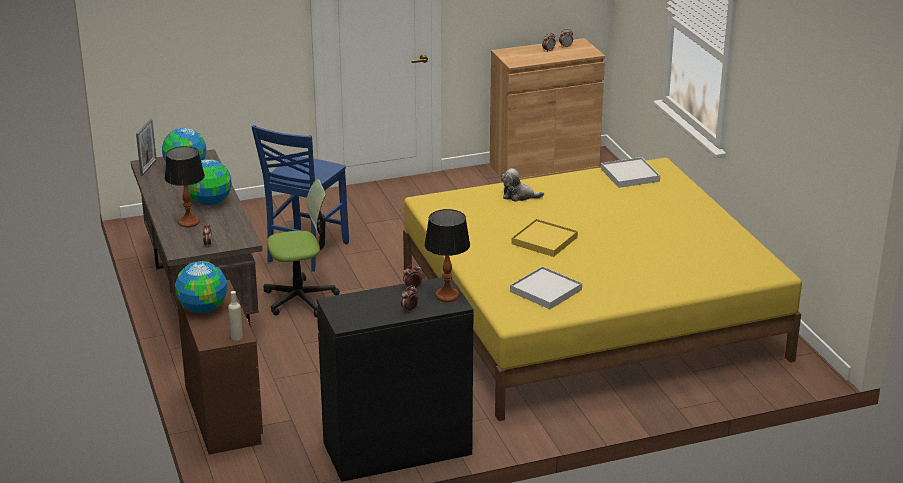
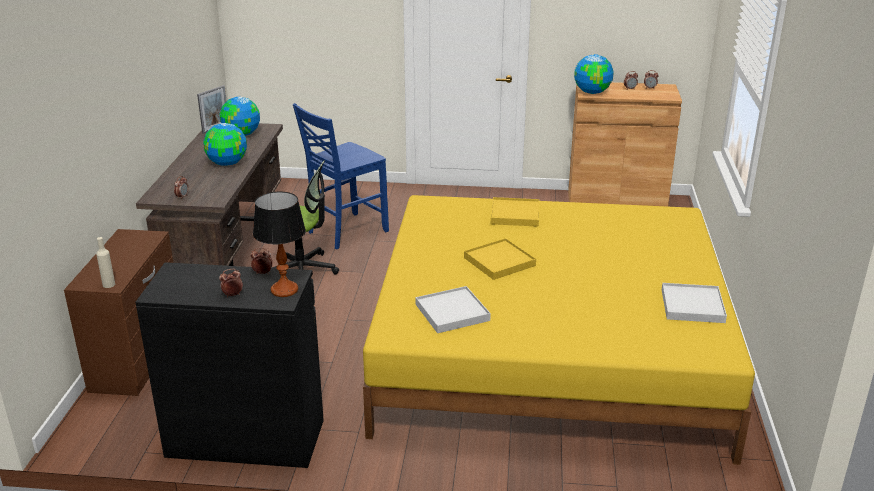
camera: 25 degrees right, 0 degrees up
(189, 222) = (191, 176): table lamp -> none
(202, 308) = (115, 251): globe -> globe (591, 92)
(519, 196) = (515, 214): plush toy -> yellow tray
(630, 175) = (644, 217): white tray -> white tray (692, 306)

